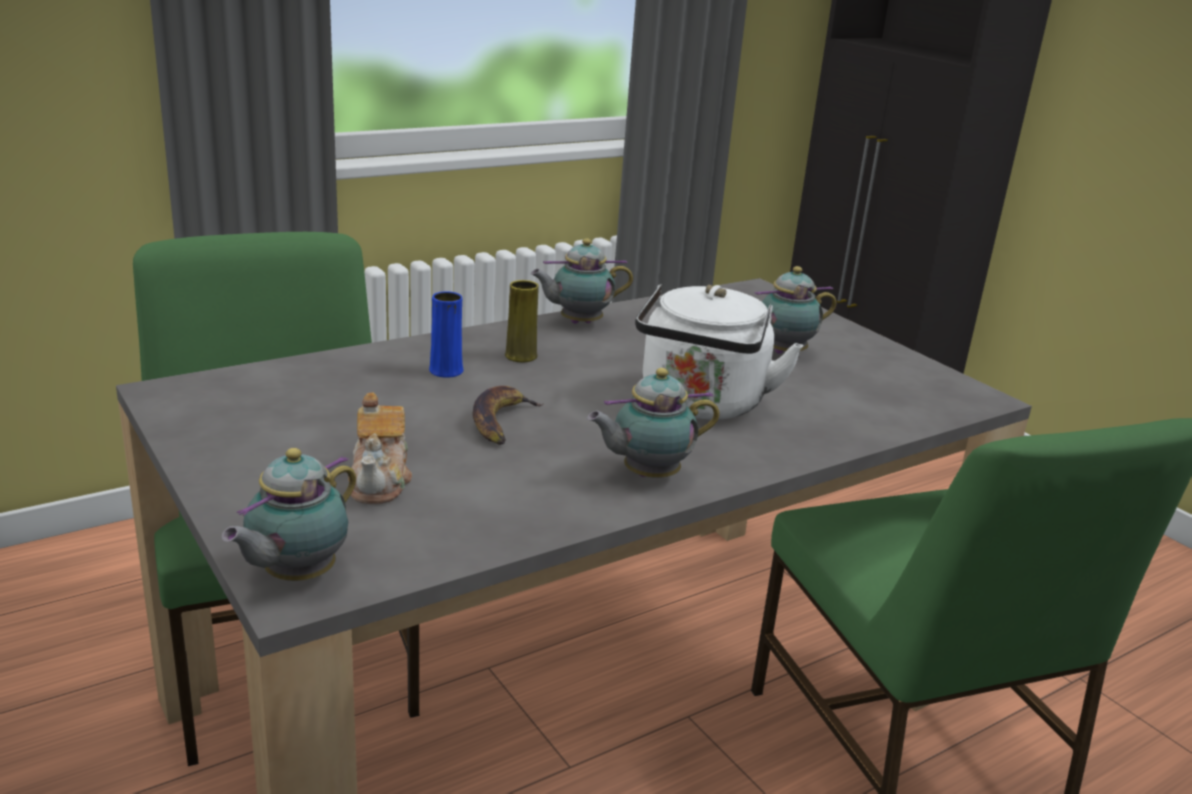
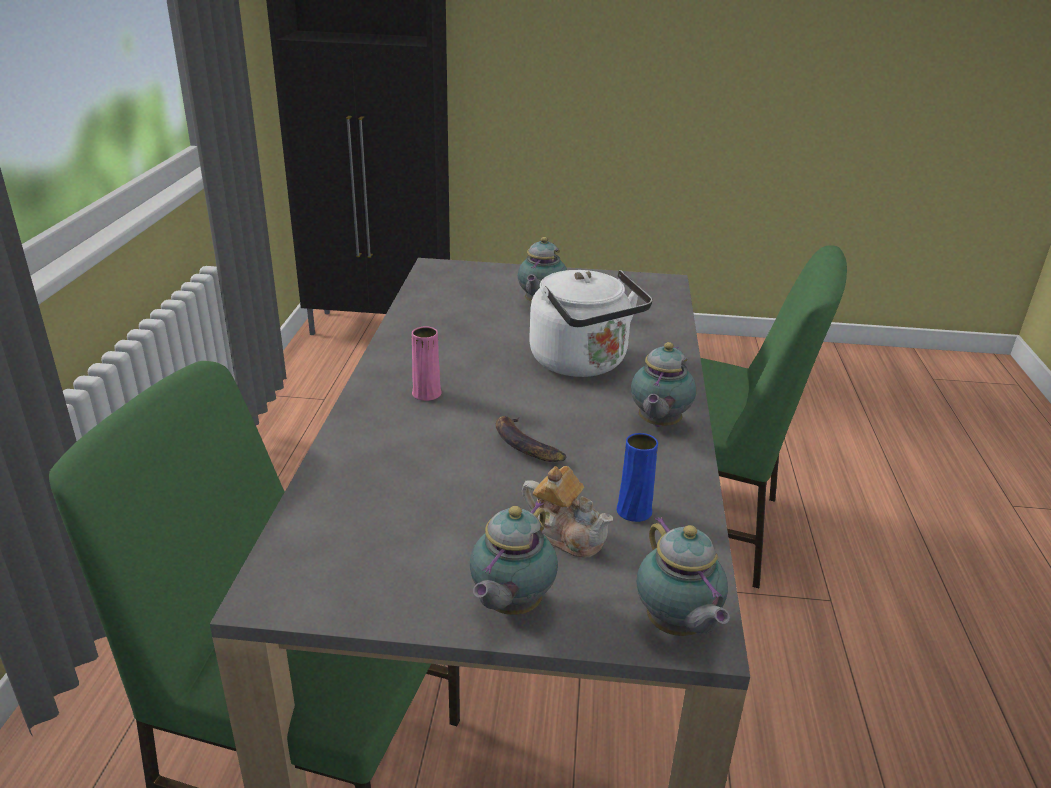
camera: 50 degrees left, 5 degrees up
(446, 371) = (411, 434): blue vase -> blue vase (634, 511)
(521, 356) = (426, 393): yellow vase -> pink vase
(577, 323) = (399, 348): teapot -> teapot (509, 606)

